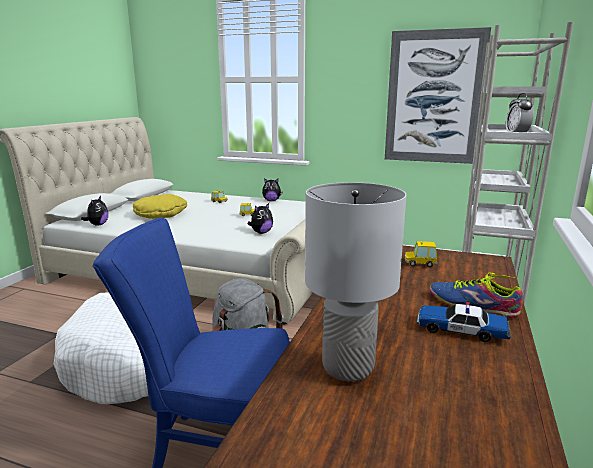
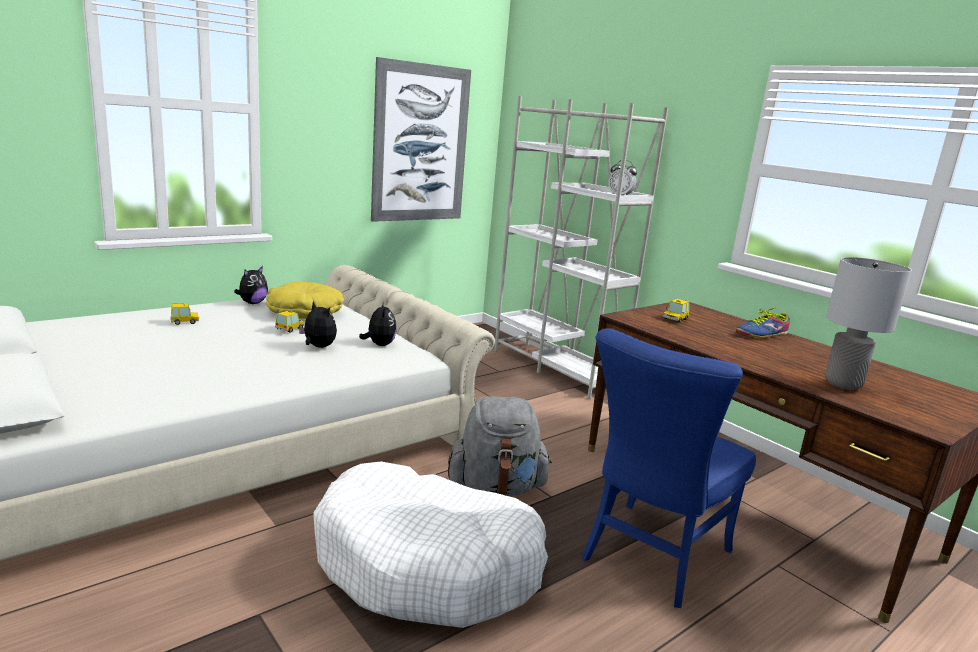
camera: 60 degrees left, 0 degrees up
(98, 225) = (110, 415): plush toy -> plush toy (318, 347)
(159, 214) = (159, 366): yellow pillow -> yellow pillow (303, 312)
(461, 330) = (797, 348): toy car -> none

